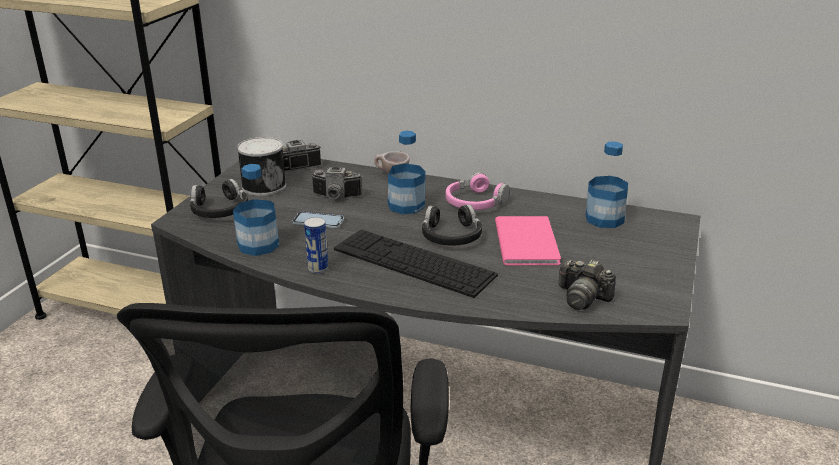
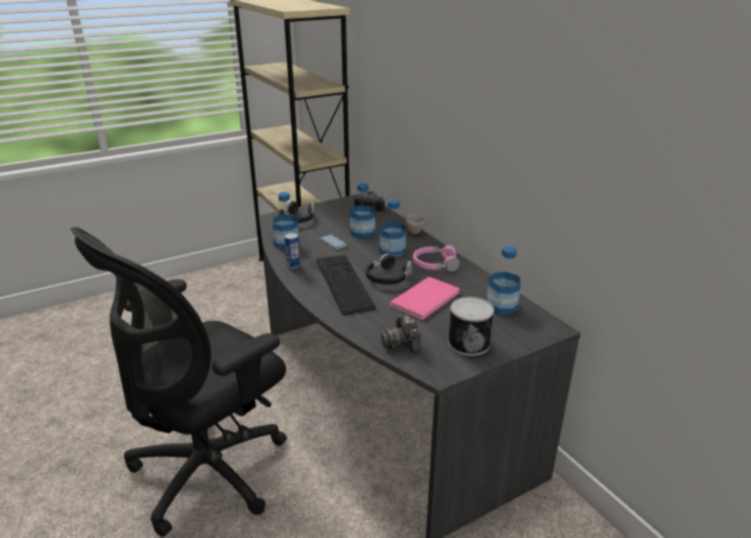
camera: 40 degrees right, 0 degrees up
(263, 185) = (337, 214): can -> can (469, 342)
(336, 197) = (362, 233): camera -> bottle

